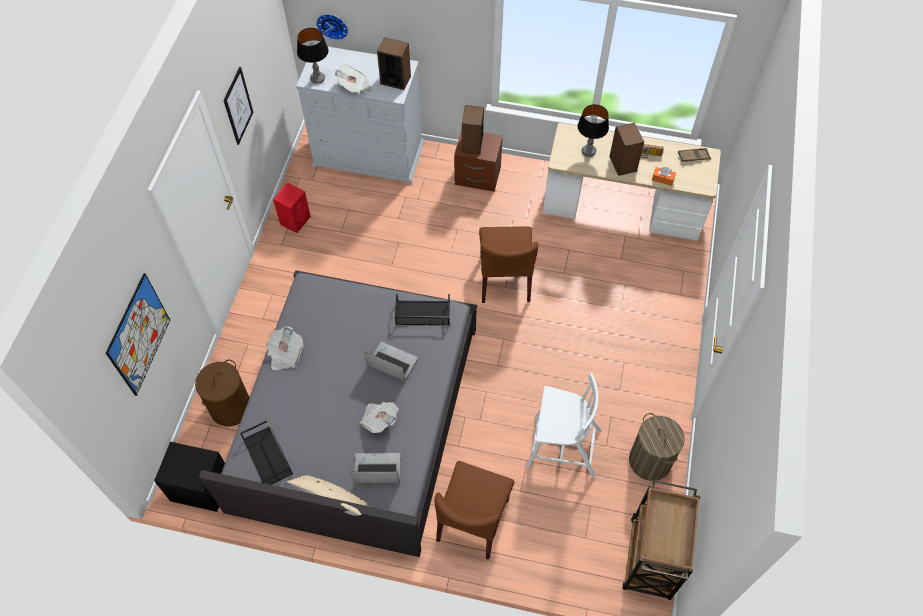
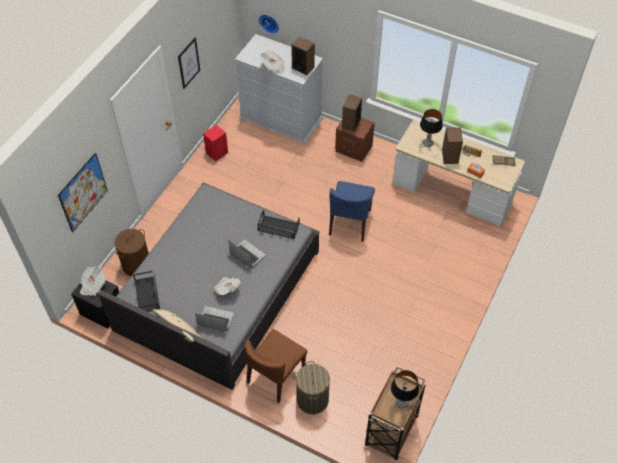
camera: 15 degrees right, 5 degrees down
(285, 354) = (178, 233): newspaper -> newspaper (93, 285)
(317, 79) = (250, 57): table lamp -> table lamp (401, 402)
(504, 279) = (350, 222): brown chair -> blue chair
(562, 447) = (354, 343): white chair -> none
(650, 460) = (413, 366): laundry basket -> laundry basket (312, 399)

